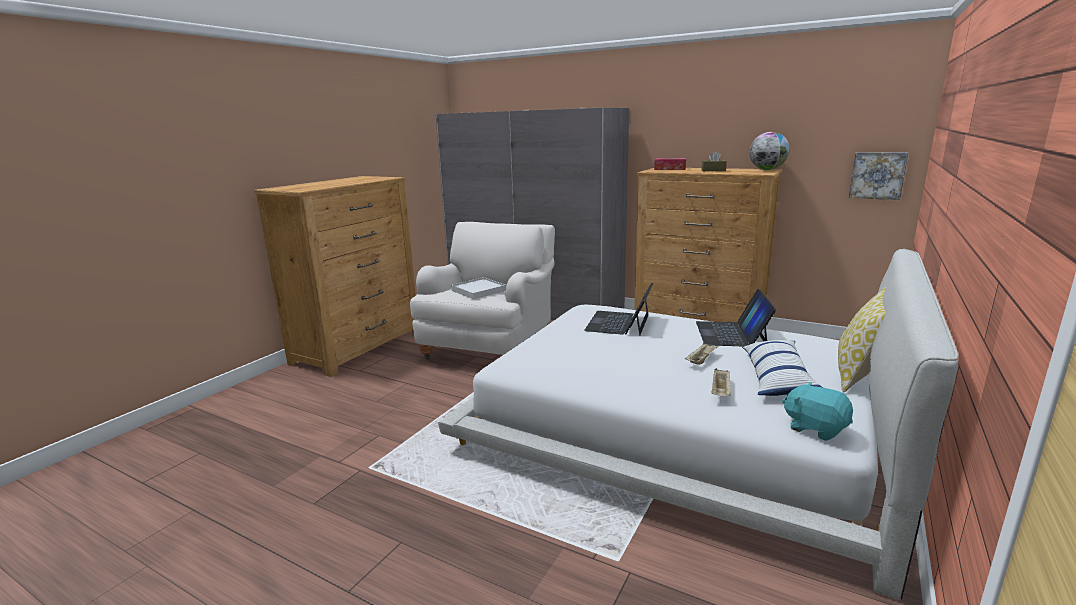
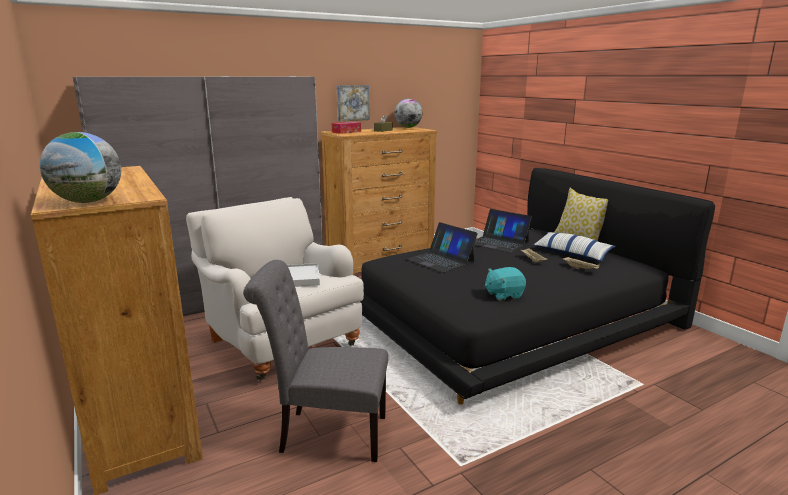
camera: 60 degrees left, 0 degrees up
(284, 188) = (88, 202): none -> globe
(379, 403) = (326, 433): none -> grey chair
(681, 428) = (511, 317): white bed -> black bed
(815, 428) = (633, 266): turquoise plush toy -> turquoise plush toy (503, 295)
(877, 175) = (458, 127): picture -> picture (352, 103)

